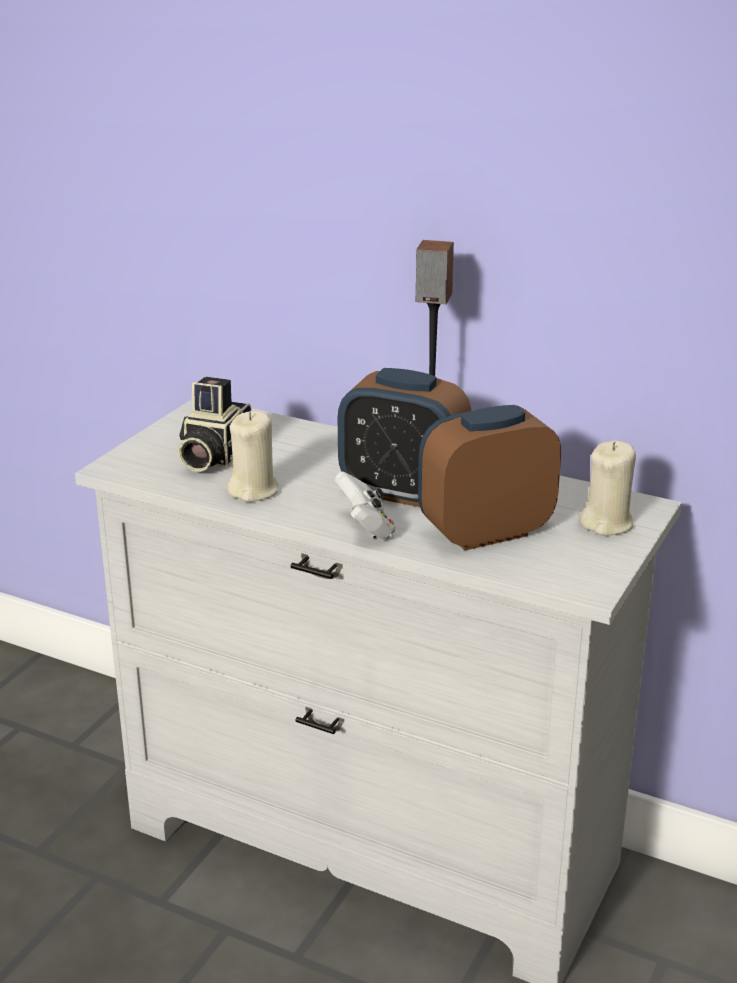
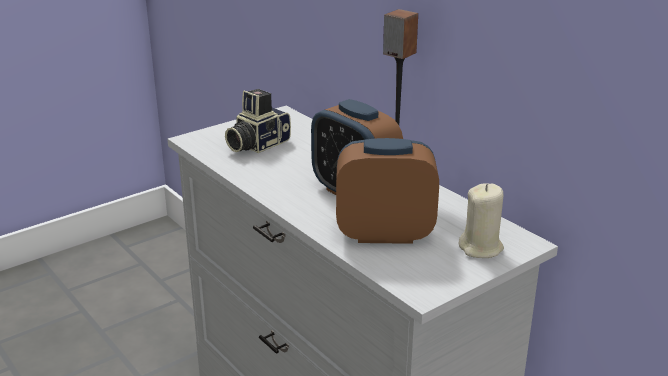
camera: 25 degrees right, 0 degrees up
(253, 490) = (259, 171): beige candle -> none
(366, 528) = (306, 212): white game controller -> none

